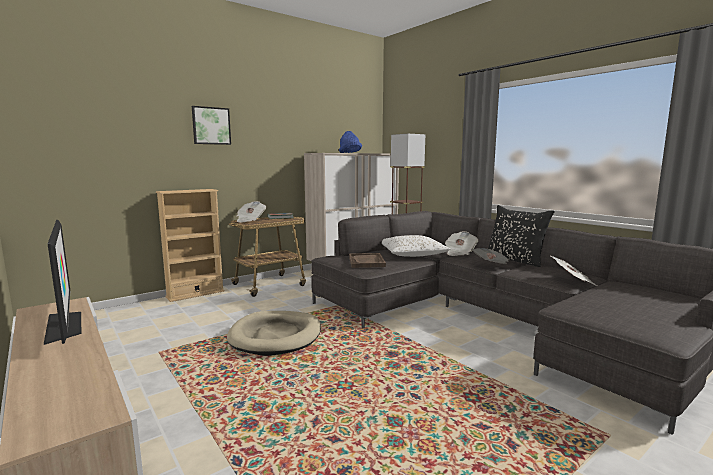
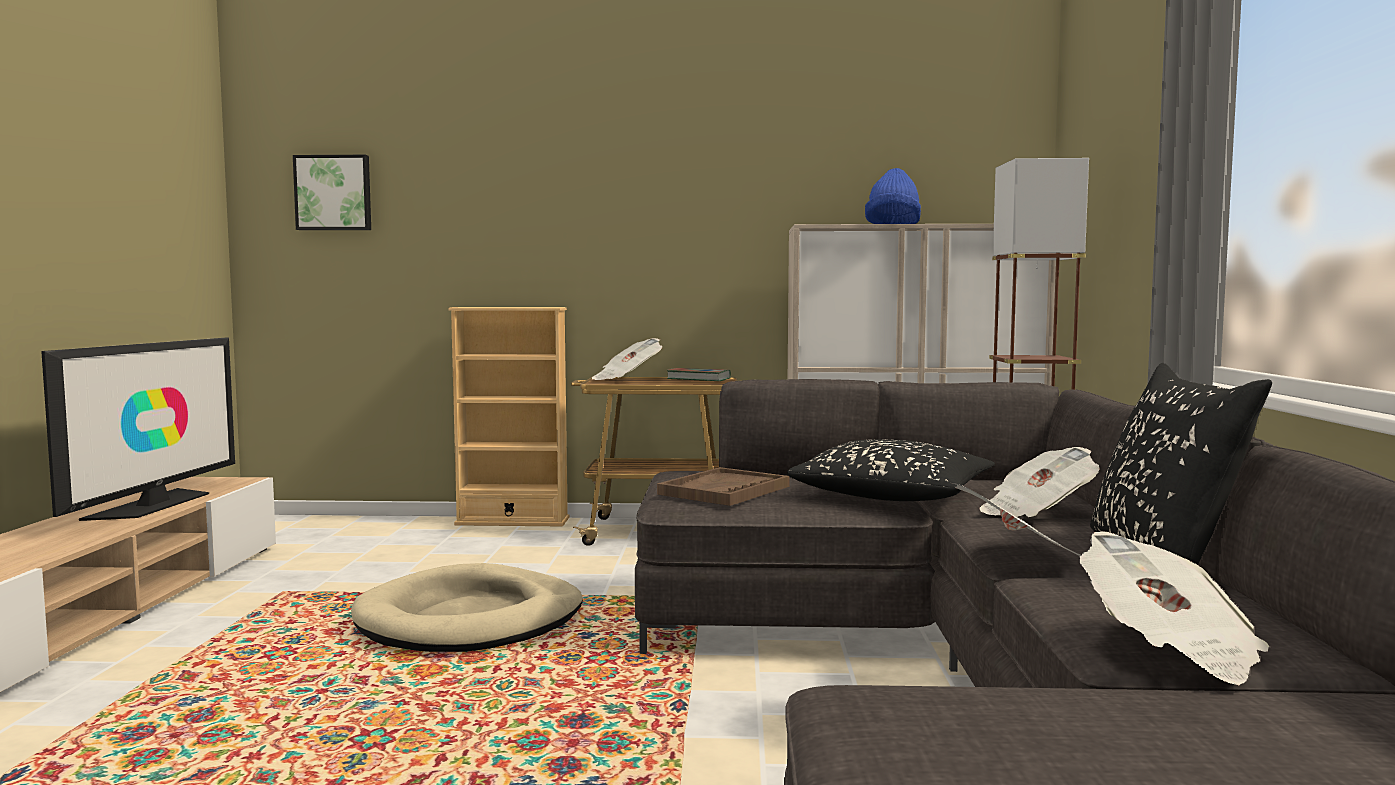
camera: 40 degrees right, 5 degrees down
(211, 126) = (573, 177): picture -> picture (334, 193)
(412, 254) = (893, 496): white pillow -> black pillow

